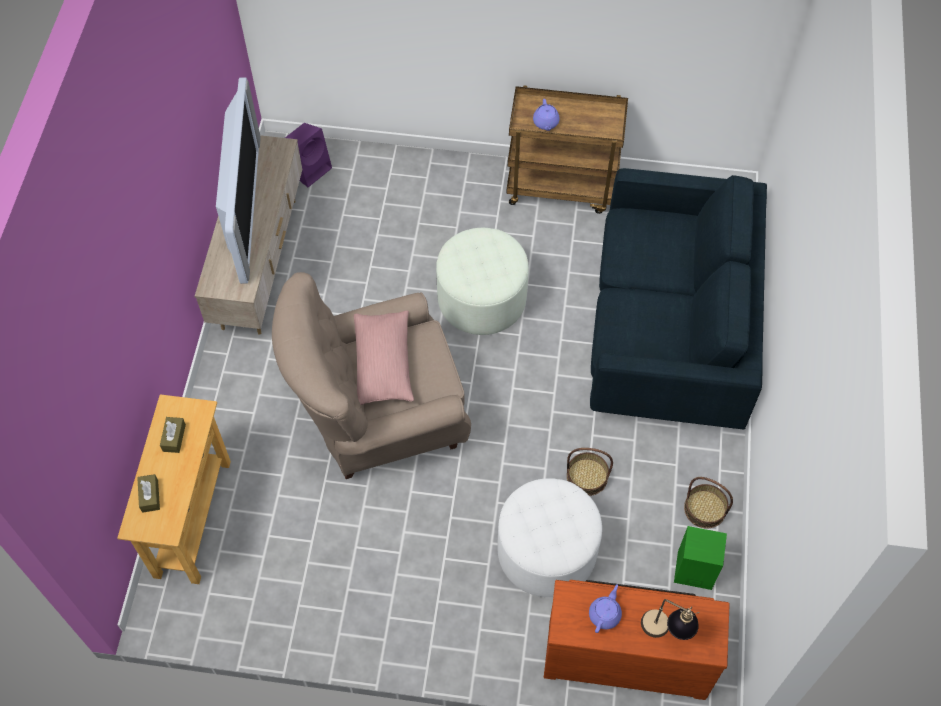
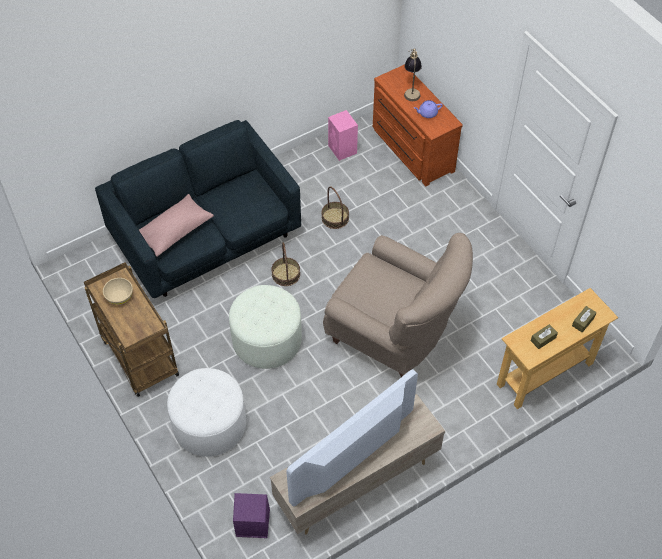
camera: 130 degrees left, 5 degrees down
(384, 364) = (386, 299): pink pillow -> pink pillow (174, 231)
(546, 123) = (140, 317): purple teapot -> none
(546, 551) = (393, 209): white ottoman -> white ottoman (209, 424)
(587, 121) = (119, 296): none -> beige bowl
(693, 570) = (342, 150): green speaker -> pink speaker
(705, 509) = (304, 163): basket -> basket (285, 274)

